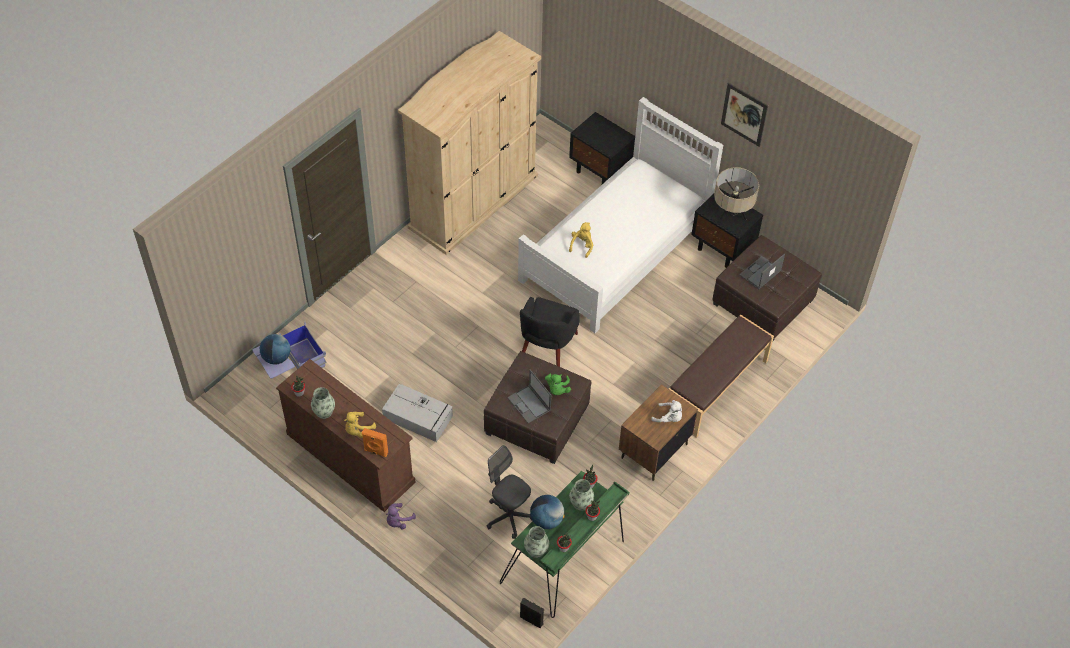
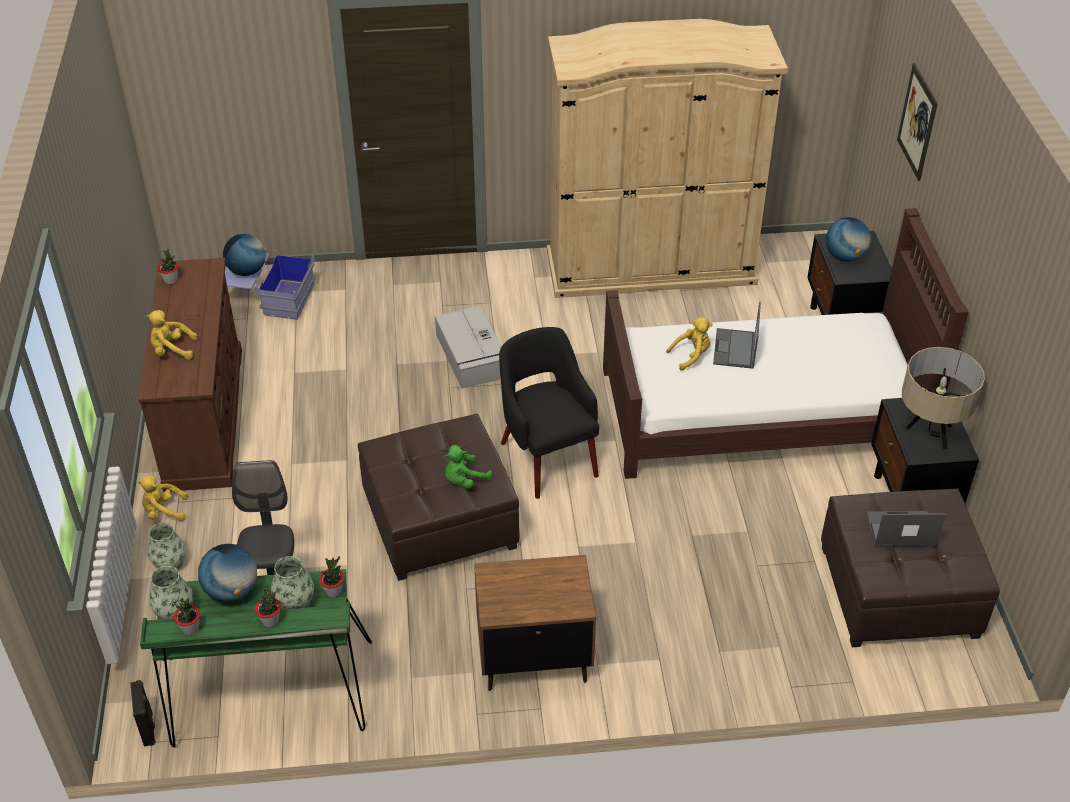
camera: 45 degrees right, 10 degrees down
(324, 411) = (167, 312): vase -> vase (170, 564)
(376, 452) = (158, 382): orange speaker -> none
(398, 521) = (163, 511): purple plush toy -> yellow plush toy
(419, 418) = (320, 428): grey storage box -> grey storage box (471, 356)
(529, 404) = (412, 473): laptop -> laptop (735, 349)
(547, 349) = (547, 457): black armchair -> black armchair turned 90 degrees clockwise
(598, 138) = (844, 257): none -> globe
(616, 250) = (762, 411): white bed -> brown bed
(669, 418) = (544, 600): white plush toy -> none
(716, 388) = (707, 646): brown bench -> none
(744, 114) = (1002, 257): picture -> picture (917, 122)

